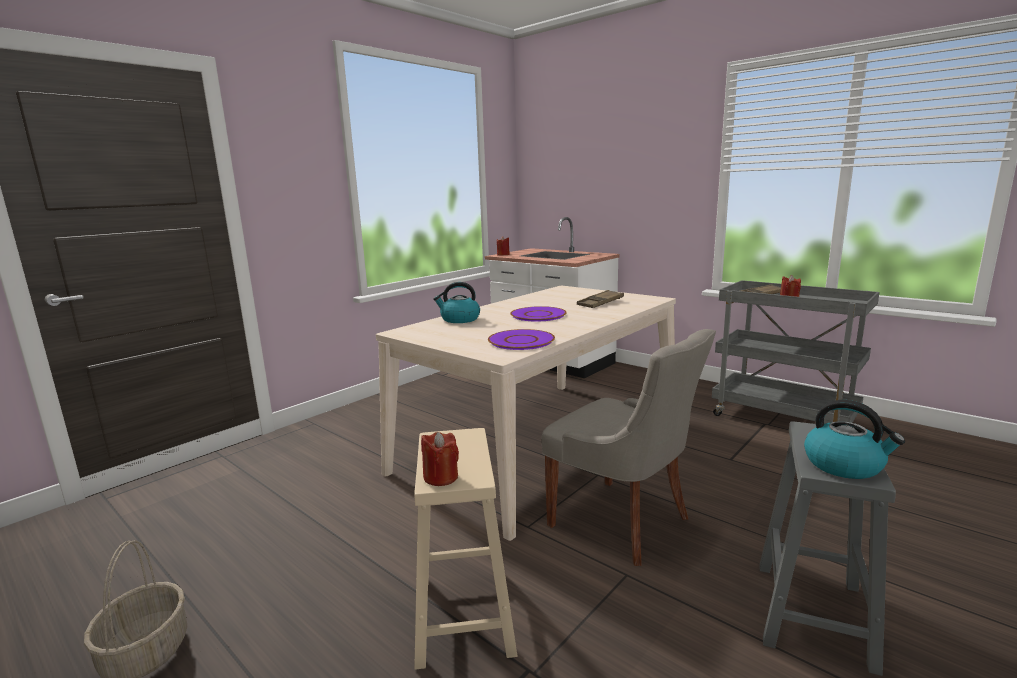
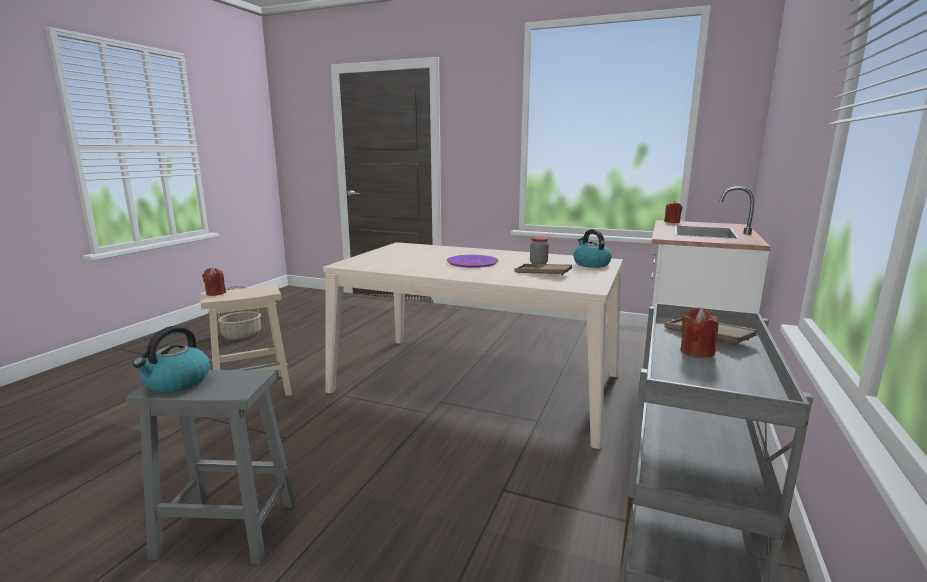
camera: 70 degrees right, 0 degrees up
(459, 319) = (443, 250): kettle -> kettle (591, 264)
(521, 341) = (384, 265): purple plate -> none
(561, 301) = (538, 263): none -> jar
(622, 522) = (355, 431): grey chair -> none

